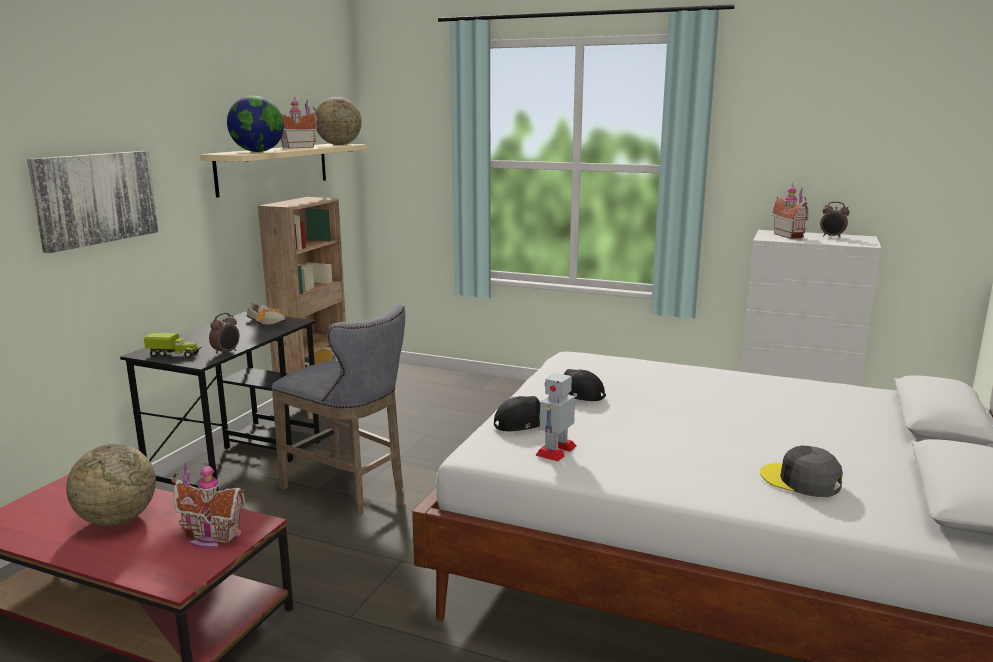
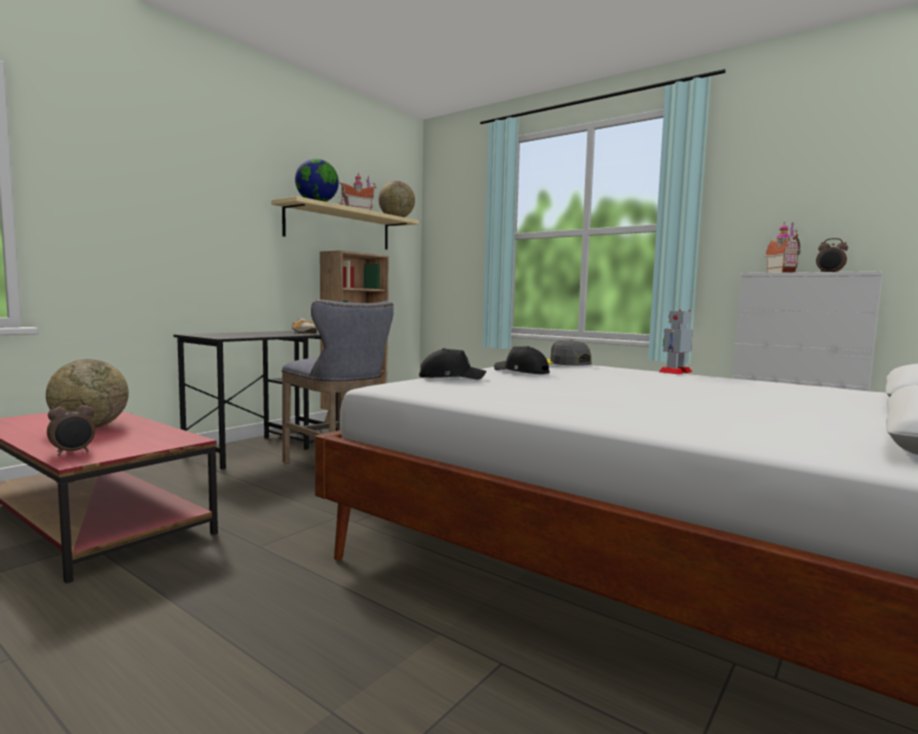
camera: 15 degrees right, 10 degrees down
(95, 198) = (171, 208): picture -> none
(174, 355) = (211, 335): toy truck -> none
(210, 538) = (141, 442): toy house -> none
(226, 352) = (250, 336): alarm clock -> alarm clock (73, 452)
(556, 450) = (461, 388): toy robot -> toy robot (675, 372)
(801, 480) = (722, 418): grey cap -> grey cap (565, 363)

